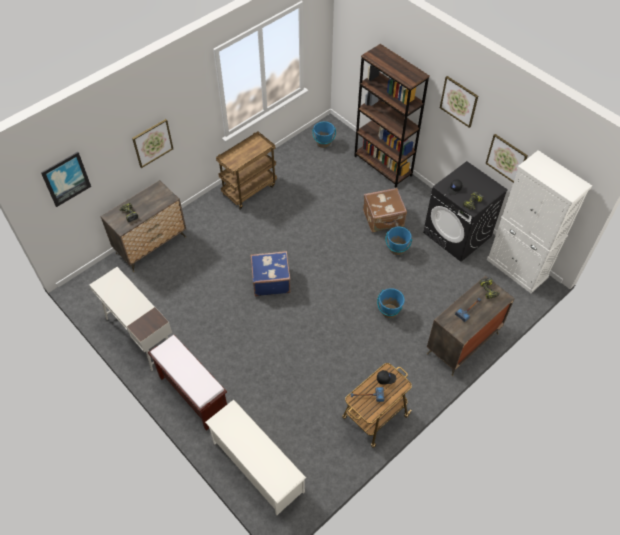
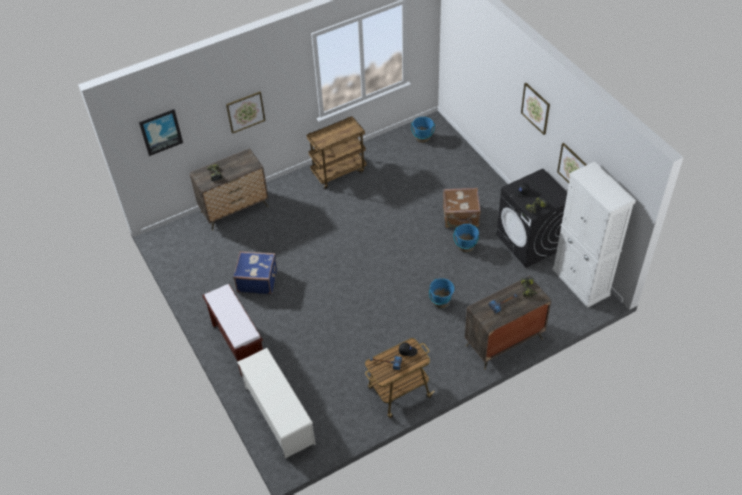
camera: 15 degrees right, 5 degrees down
(140, 335) = (204, 286): white desk -> none
(270, 281) = (336, 257): blue suitcase -> blue suitcase (257, 280)
(383, 166) = (475, 167): brown bookcase -> none

